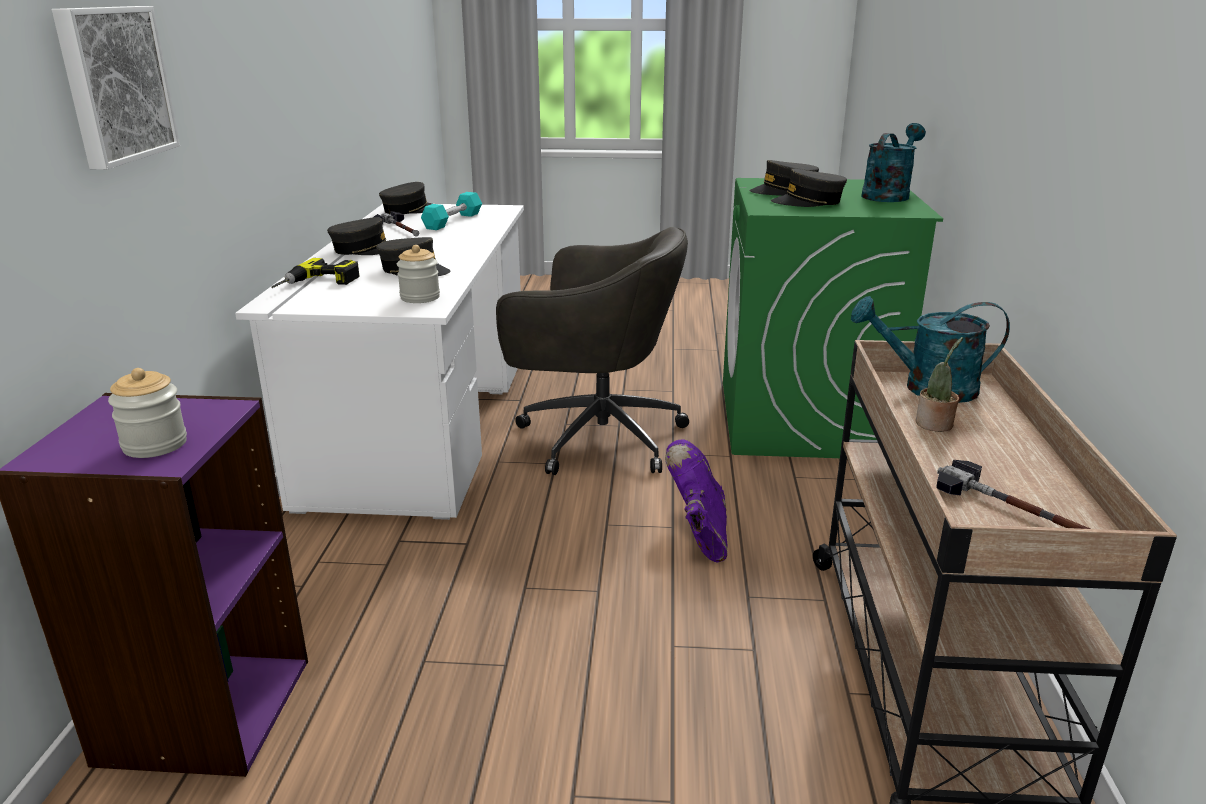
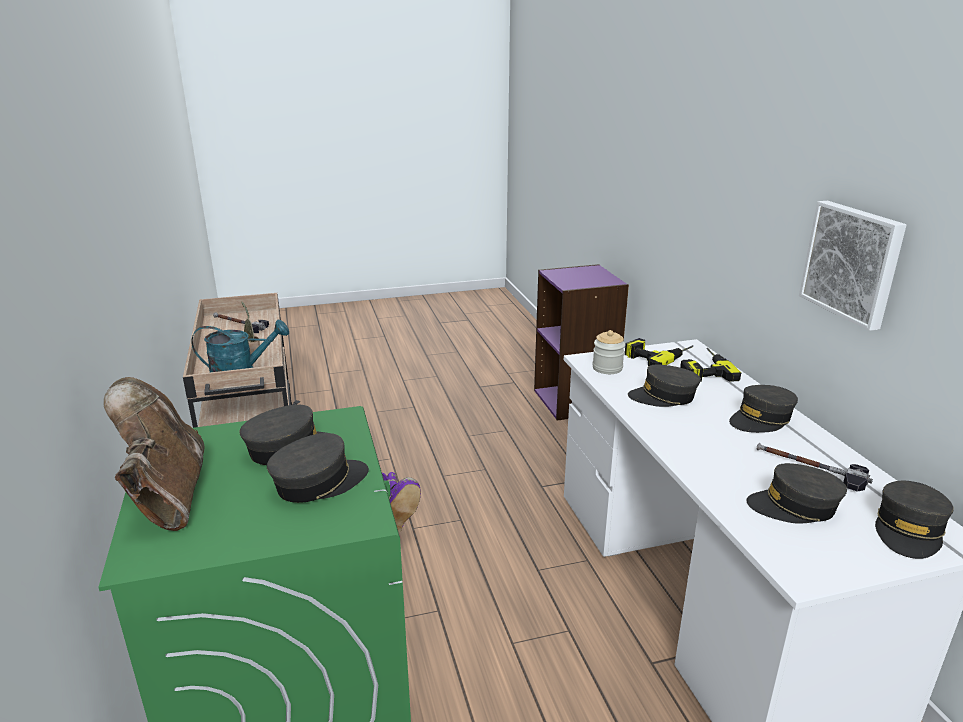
camera: 160 degrees right, 0 degrees up
(114, 84) = (685, 173): picture -> picture (853, 262)
(155, 445) = (567, 274): jar -> none
(331, 301) = (658, 355): none -> power drill
(453, 221) = (794, 507): turquoise dumbbell -> grey cap
(596, 437) = (524, 616): grey office chair -> none
(888, 195) = (166, 496): turquoise watering can -> brown boot

